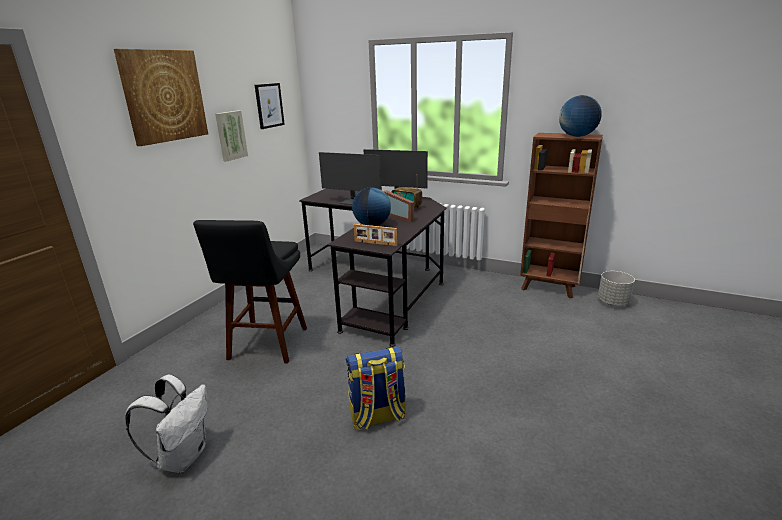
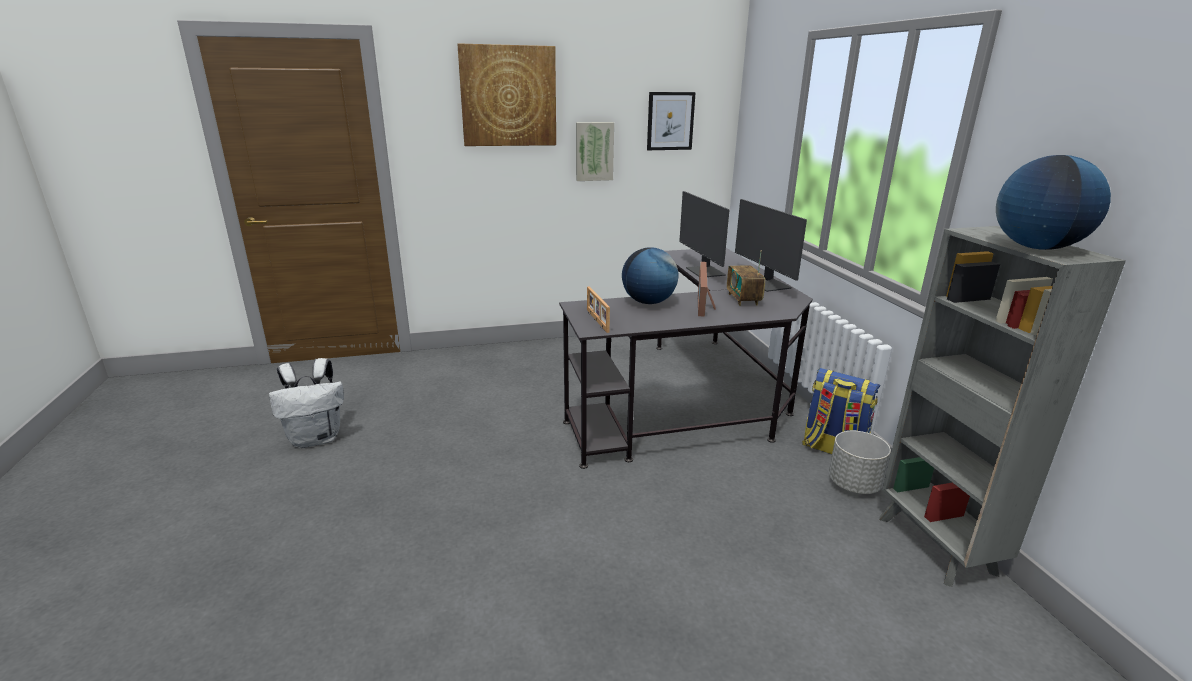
camera: 50 degrees right, 0 degrees up
(267, 346) = (495, 396): black stool -> none
(377, 417) = (445, 515): backpack -> backpack (833, 449)
(549, 288) = (937, 546): brown bookcase -> grey bookcase
(612, 302) = (1028, 651): grey planter -> grey planter (853, 484)

